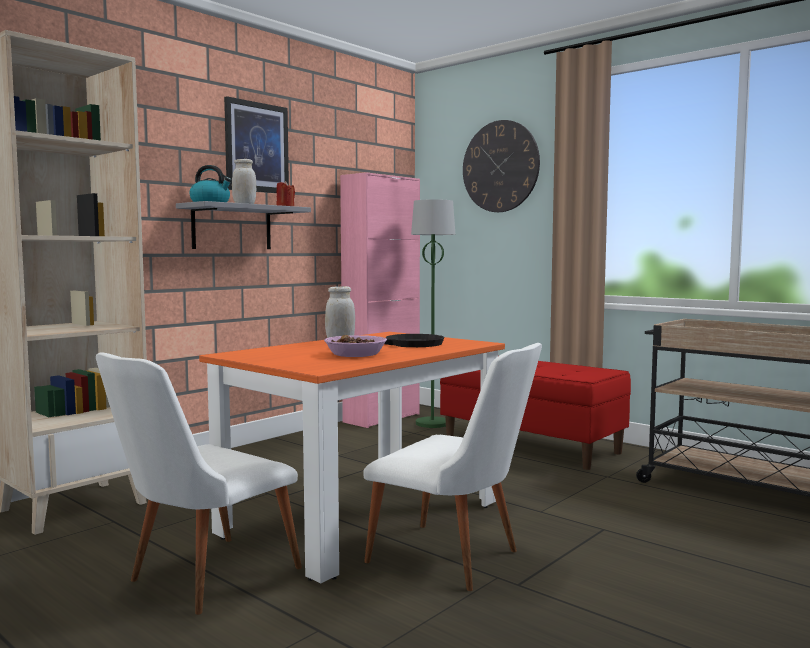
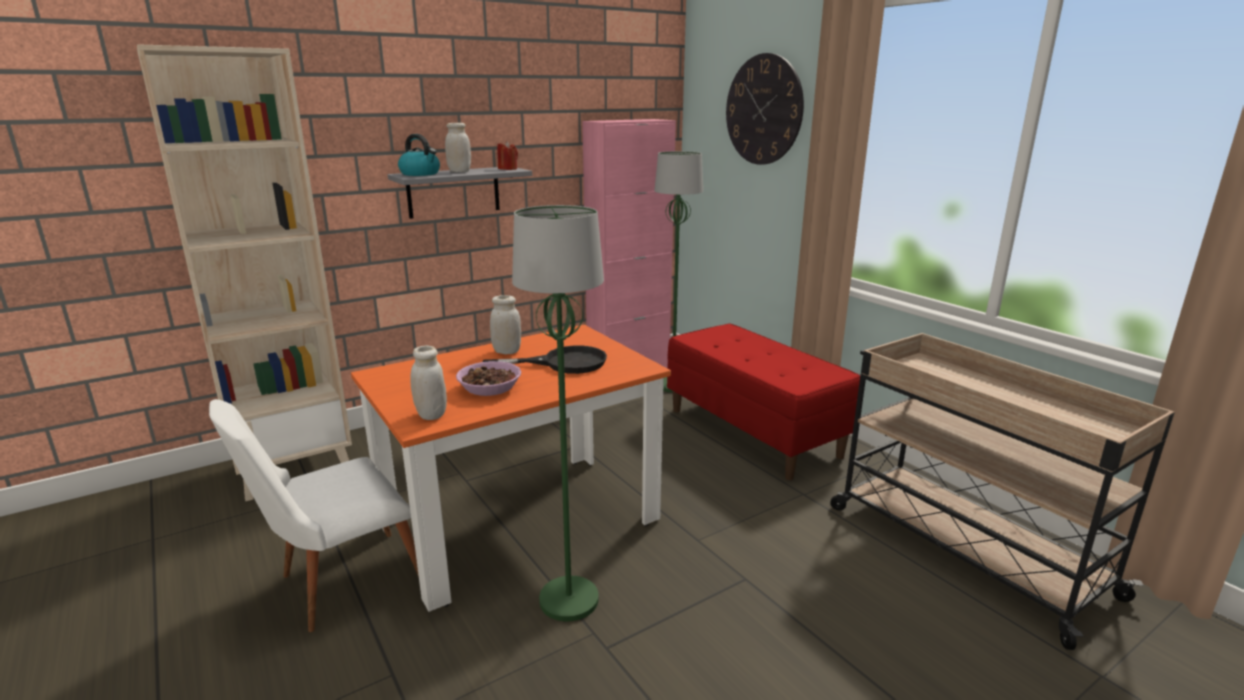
camera: 15 degrees right, 15 degrees up
(256, 147) = (478, 102): picture -> none
(323, 365) = (431, 415): none -> white jar
(455, 560) = (569, 600): white chair -> green floor lamp

